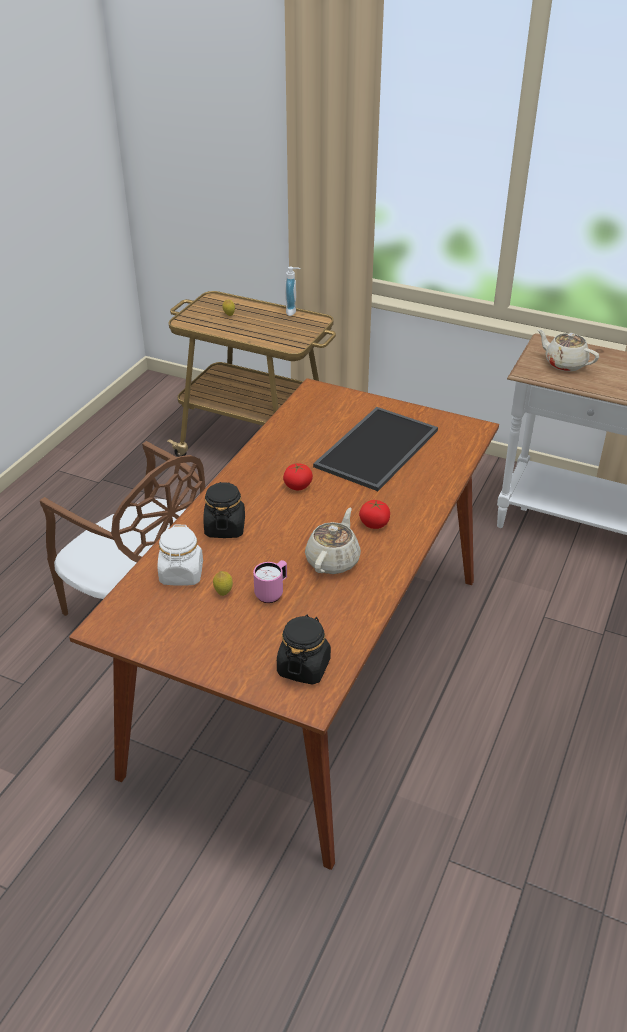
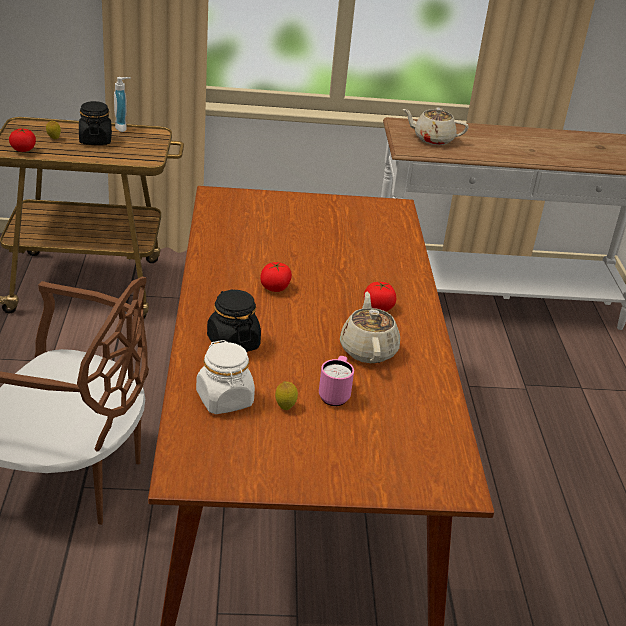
camera: 30 degrees left, 5 degrees down
(196, 322) = (23, 149): none -> tomato
(303, 667) = (425, 457): black jar -> black jar (95, 140)
(378, 449) = (324, 240): tray -> none

